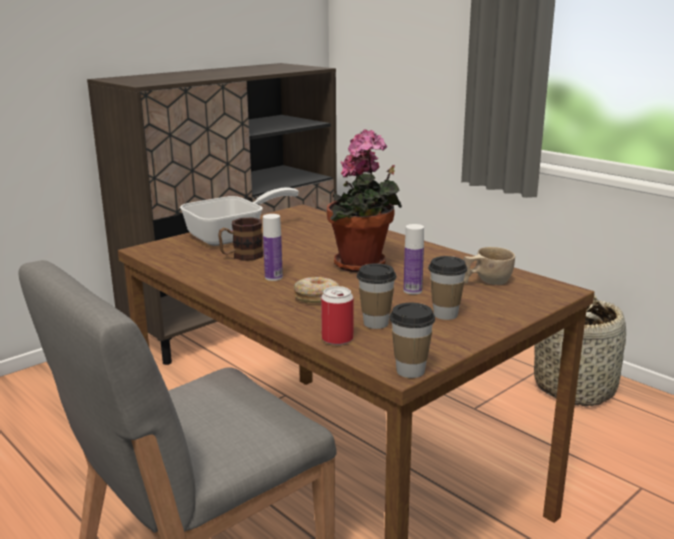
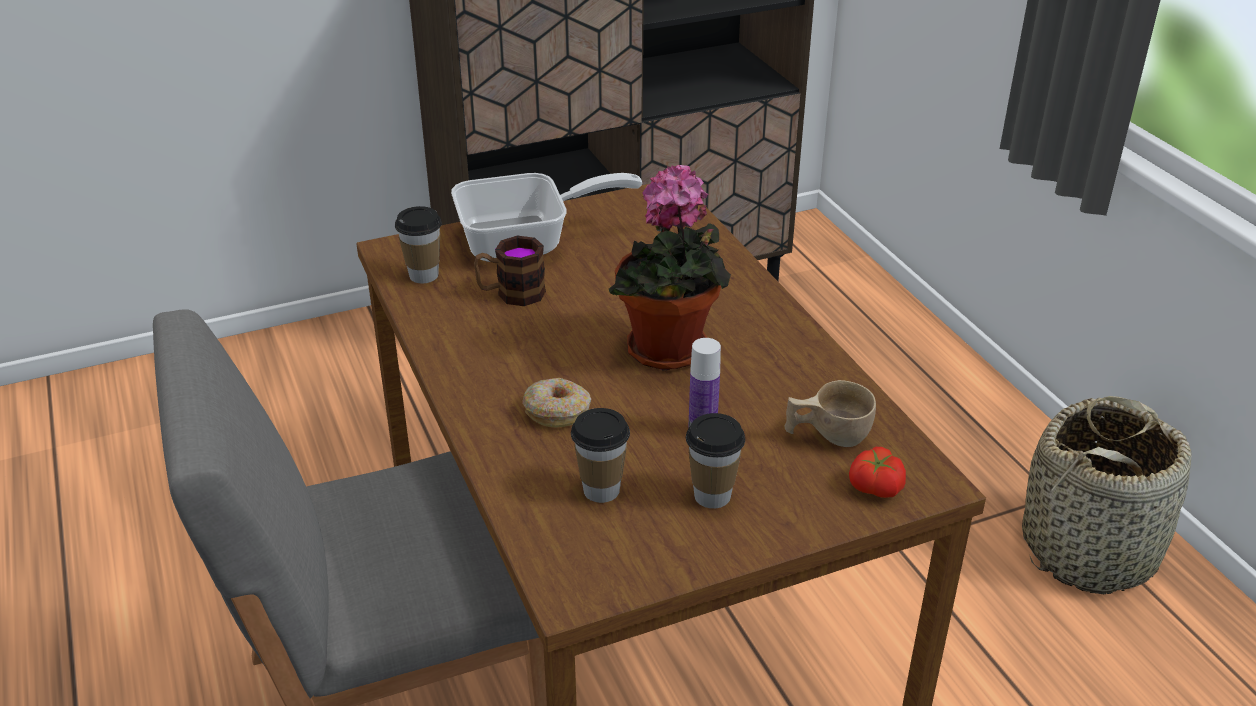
camera: 20 degrees right, 15 degrees up
(273, 277) = (526, 353): bottle -> none
(337, 339) = (528, 510): can -> none
(410, 371) = (581, 601): cup -> cup (424, 275)
(532, 296) = (874, 487): none -> tomato

